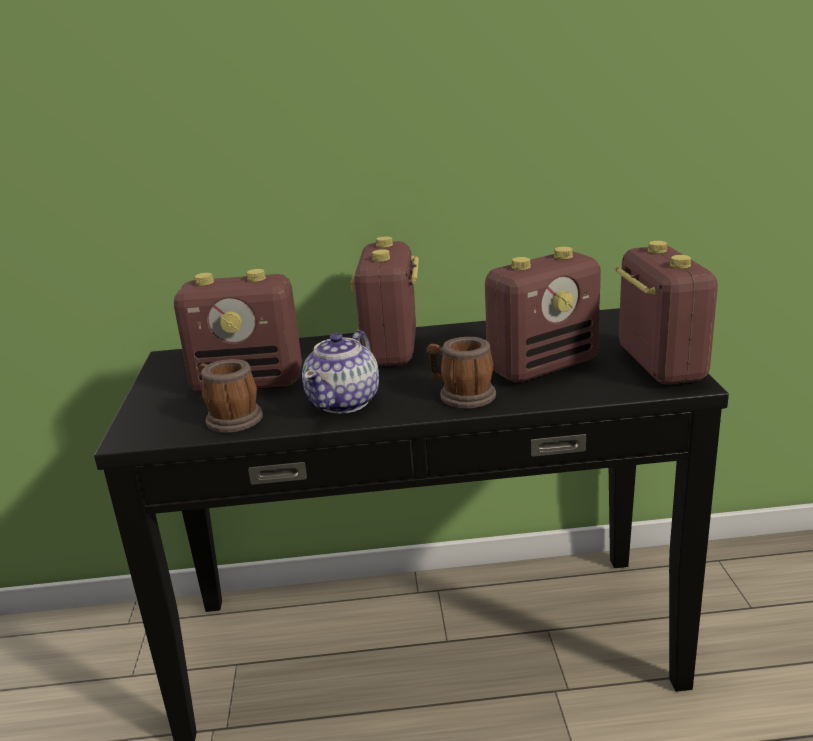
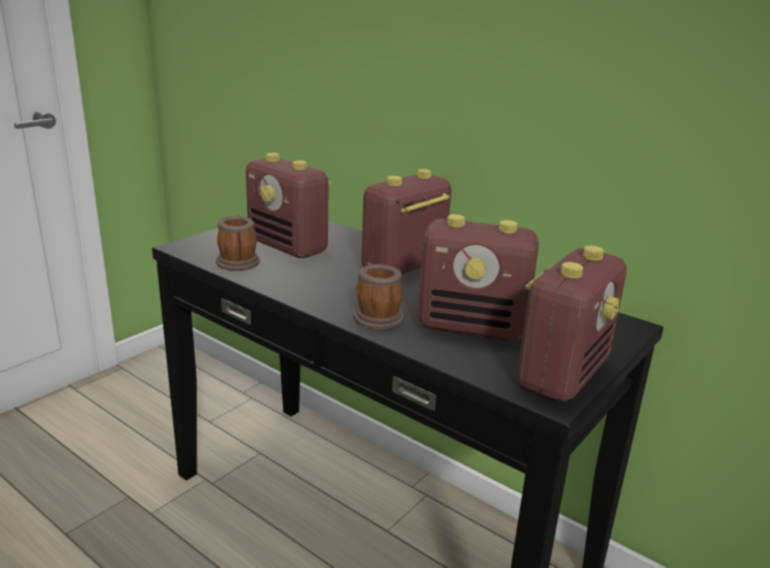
camera: 40 degrees right, 0 degrees up
(345, 402) = (307, 283): teapot -> none

